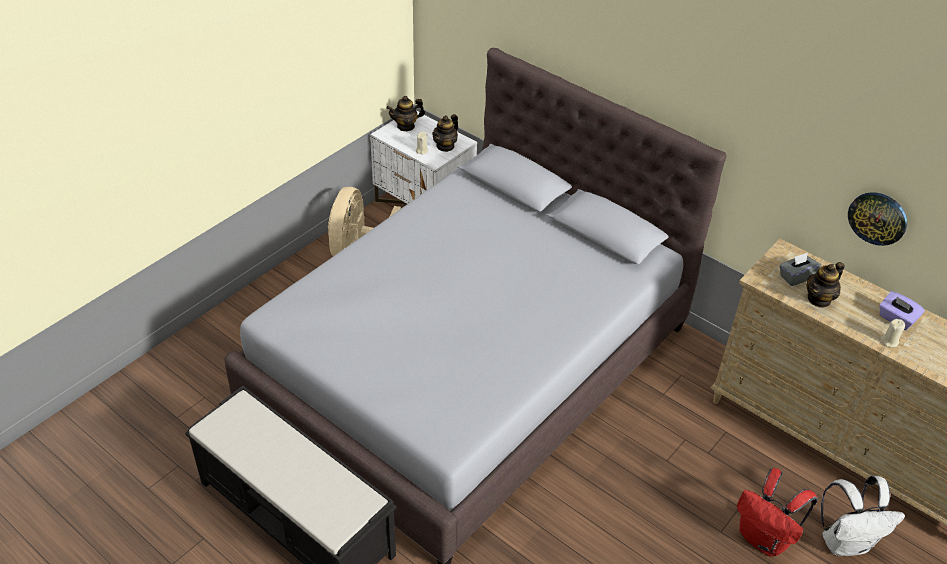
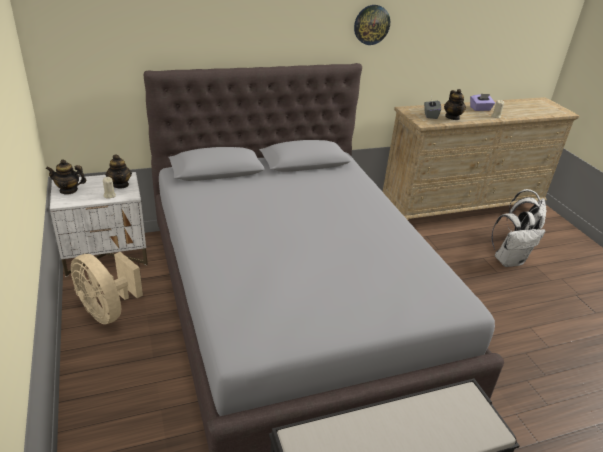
camera: 60 degrees left, 10 degrees down
(406, 126) = (68, 190): teapot -> teapot turned 75 degrees clockwise
(764, 539) = (509, 260): red backpack -> white backpack
(877, 218) = (446, 60): wall clock -> wall clock (371, 24)

